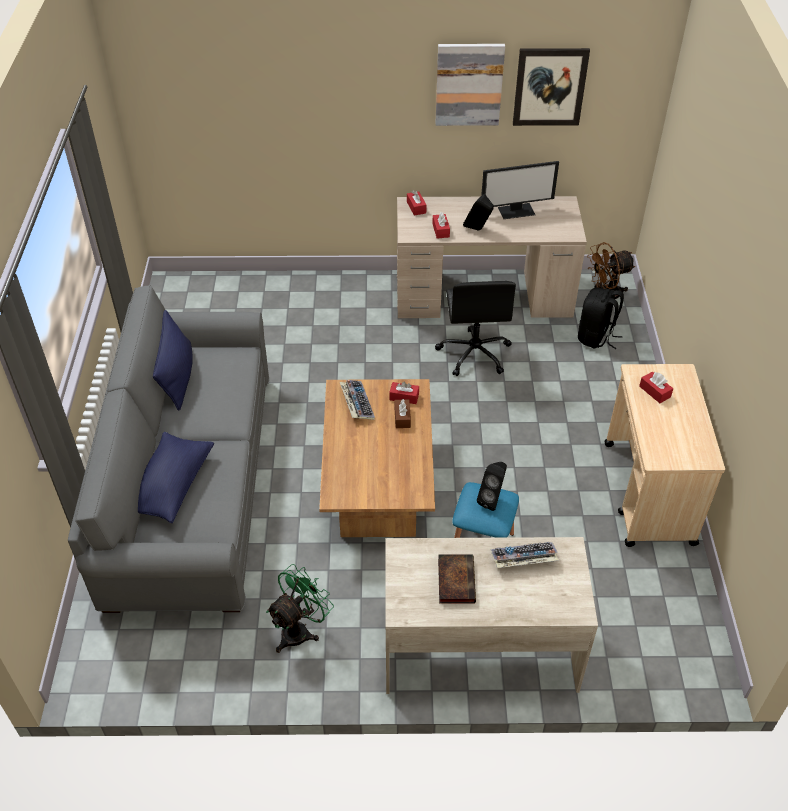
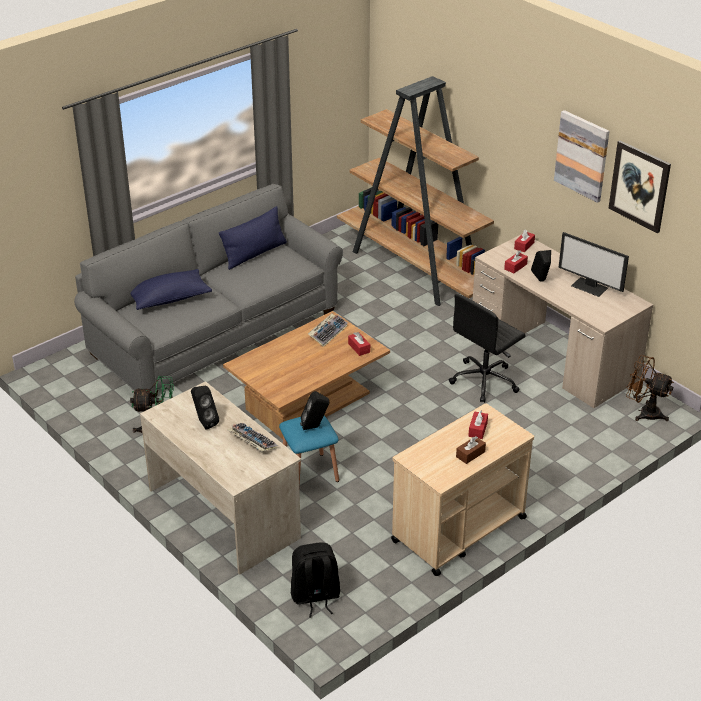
camera: 50 degrees right, 10 degrees down
(274, 294) = (417, 269): none -> brown bookcase
(402, 417) = (339, 356): brown tissue box -> brown tissue box (470, 454)
(455, 580) = (204, 422): book -> black speaker
(596, 337) = (588, 429): black backpack -> black backpack (315, 597)

